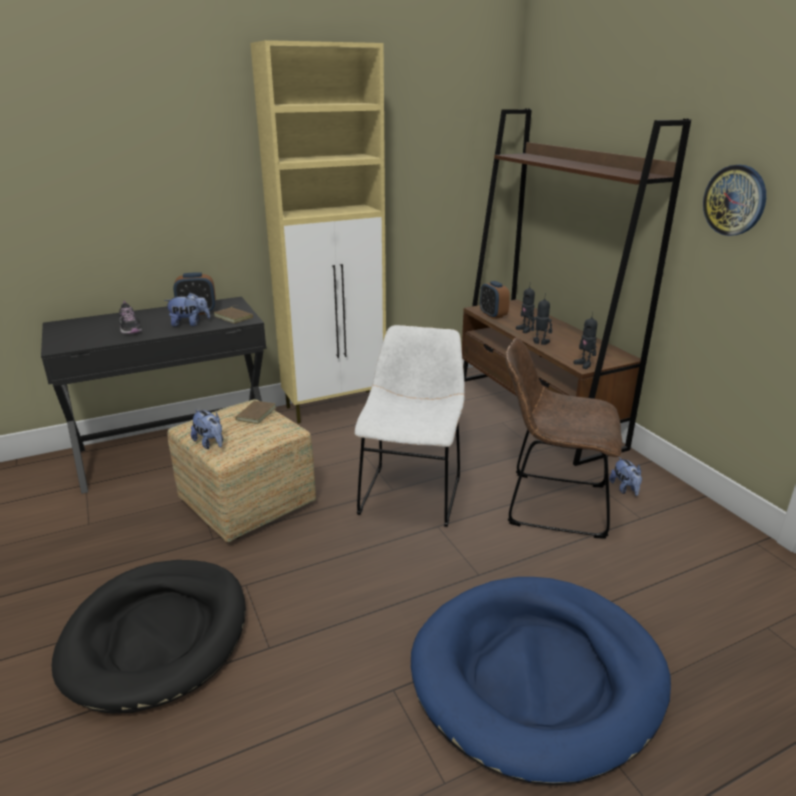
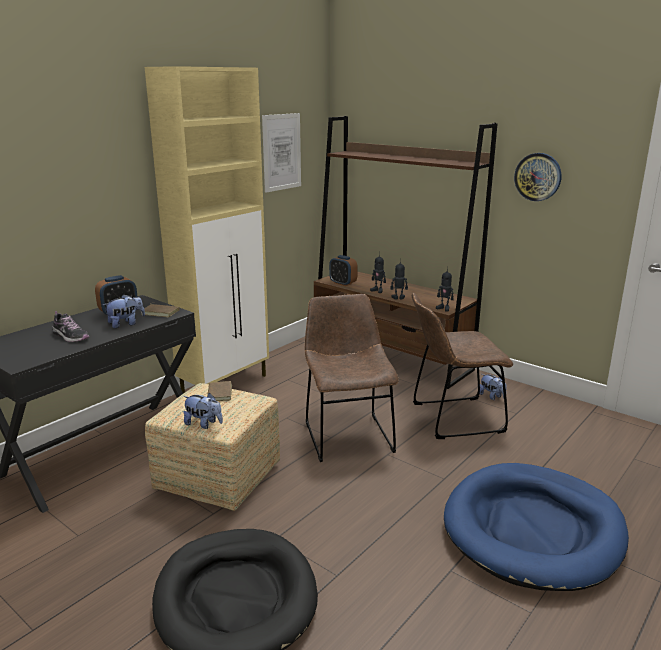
camera: 25 degrees left, 5 degrees down
(412, 491) = (347, 435): white chair -> brown chair
(438, 151) = (281, 152): none -> picture

